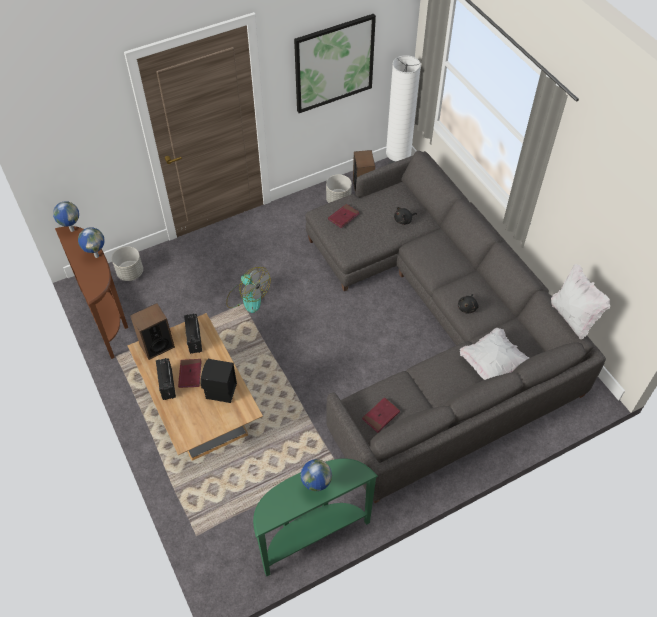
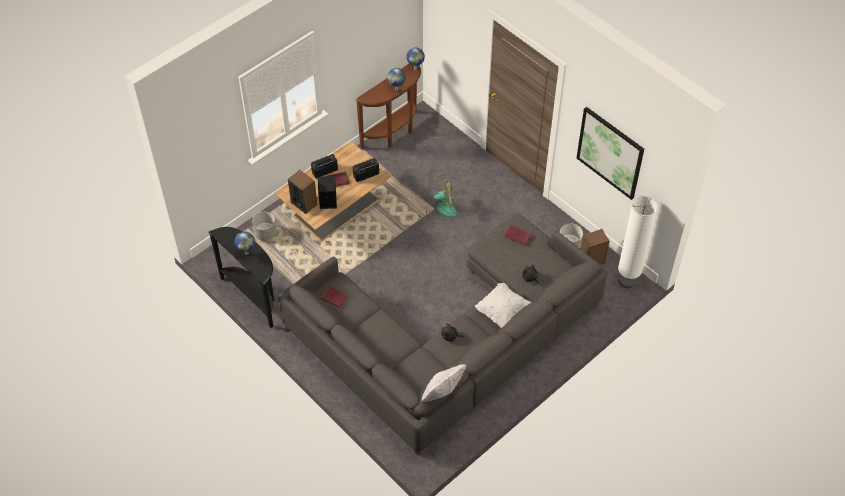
camera: 75 degrees right, 0 degrees up
(130, 273) = (439, 133): grey planter -> grey planter (265, 233)
(157, 345) = (354, 156): speaker -> speaker (304, 203)
(247, 297) = (441, 210): fan -> fan turned 120 degrees counterclockwise
(312, 536) = (253, 296): green console table -> black console table
(493, 365) = (400, 362): white pillow -> white pillow (503, 312)

